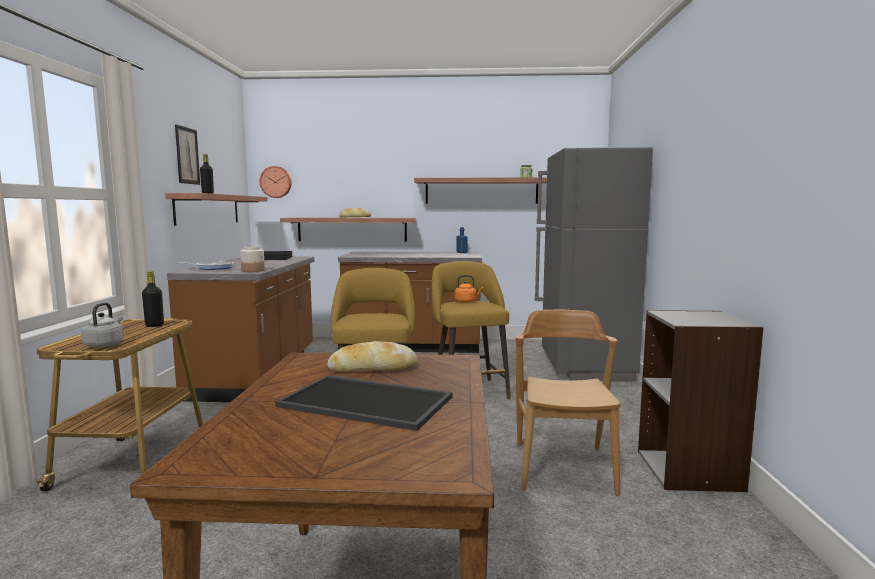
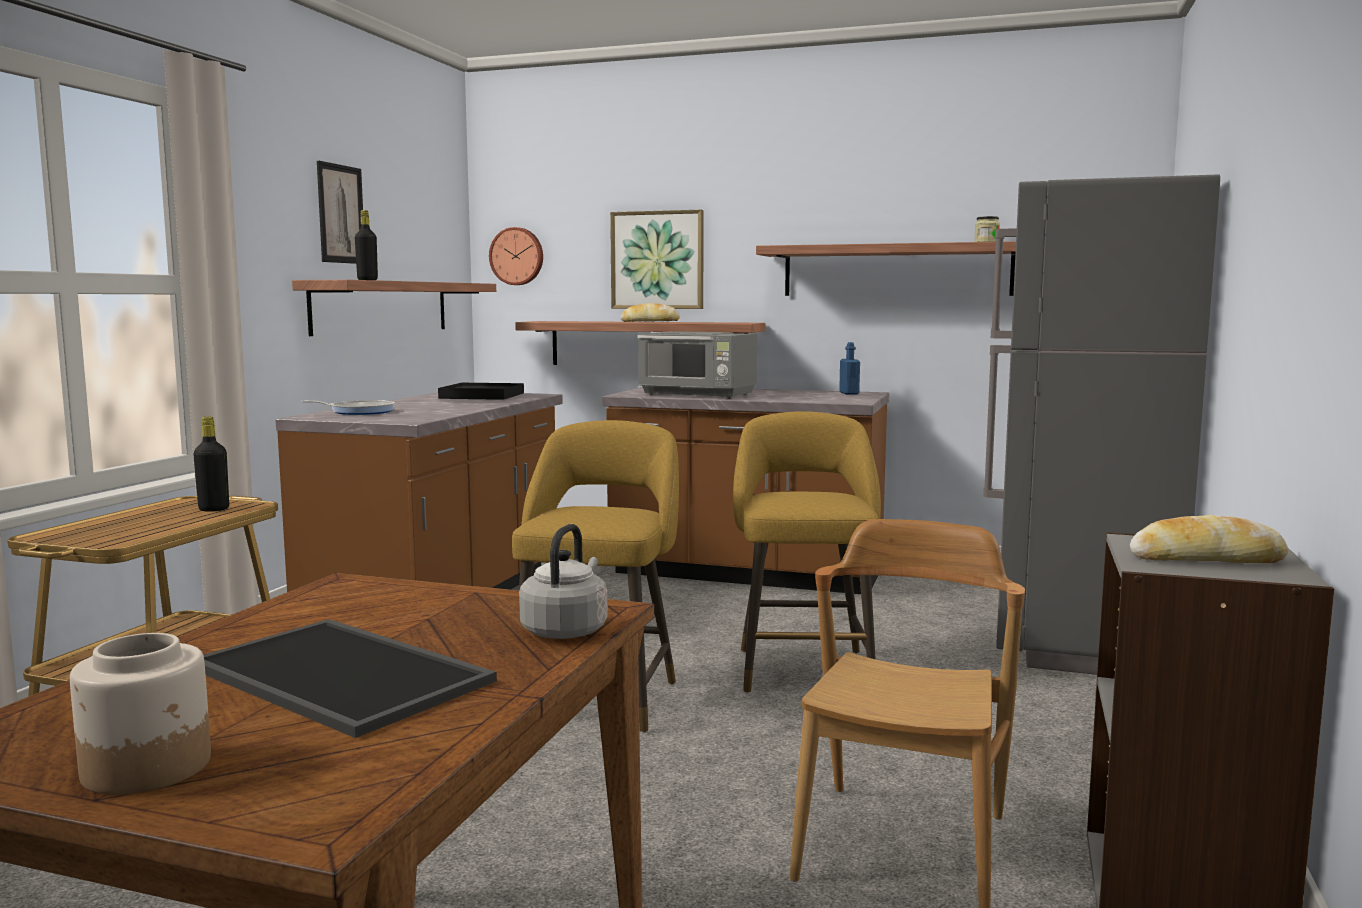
camera: 15 degrees right, 0 degrees up
(105, 344) = (106, 538): grey kettle -> grey kettle (566, 630)
(253, 270) = (415, 419): jar -> jar (148, 767)
(357, 185) = (657, 260): none -> picture
(372, 368) = (430, 613): bread -> bread (1206, 559)
(388, 255) = (698, 395): none -> grey microwave
(466, 301) = (803, 493): orange kettle -> none

